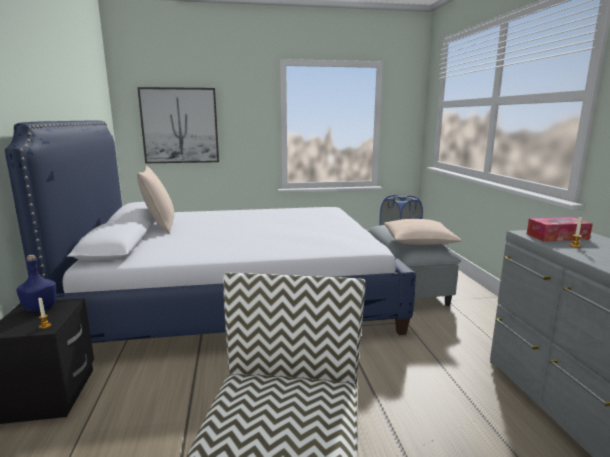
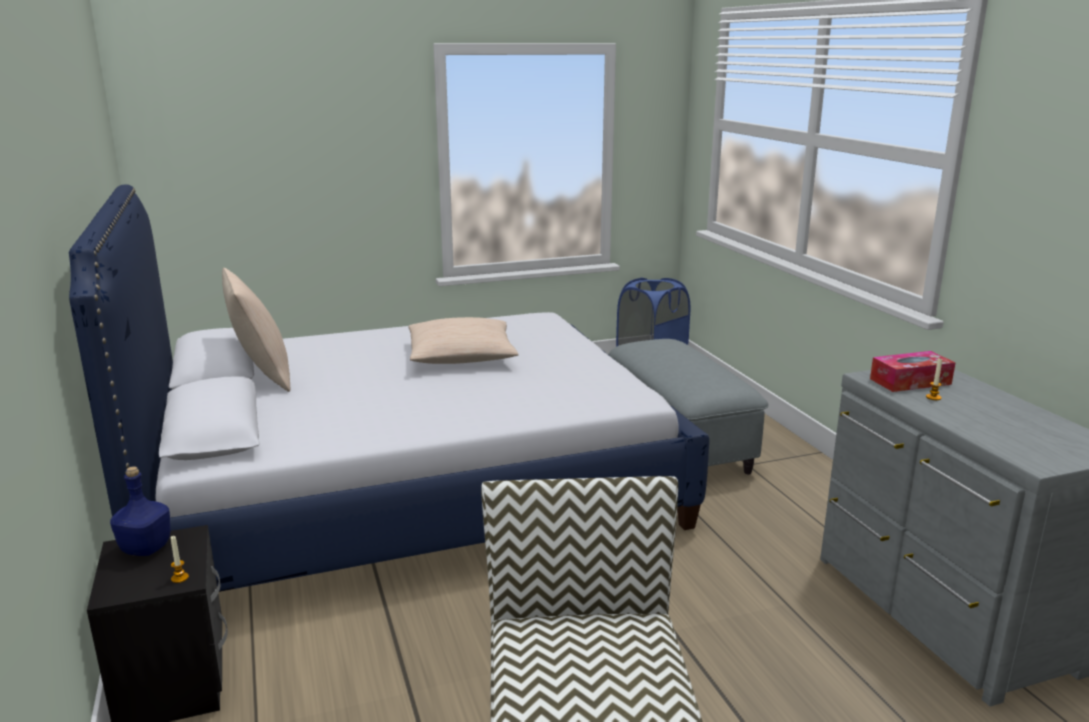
camera: 10 degrees left, 5 degrees up
(180, 126) = (251, 172): picture -> none
(419, 241) = (701, 375): beige pillow -> beige pillow (461, 356)

